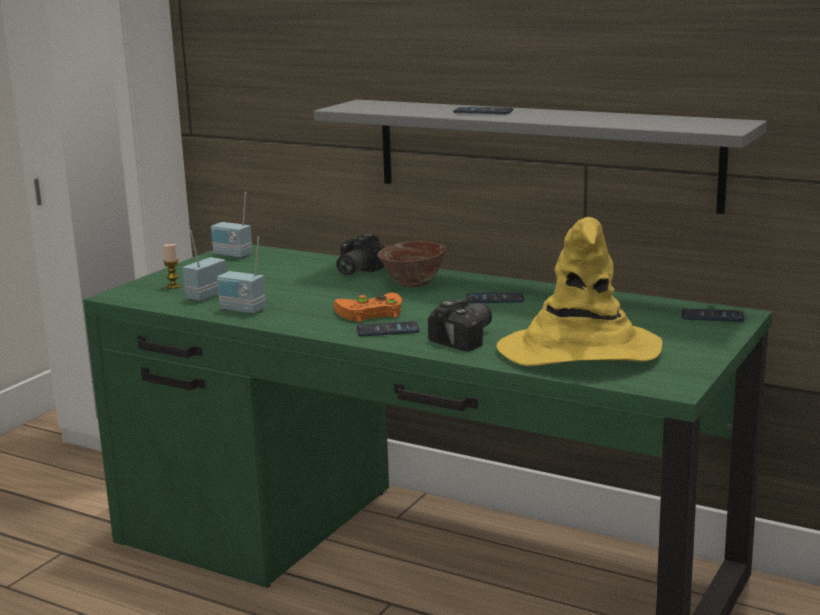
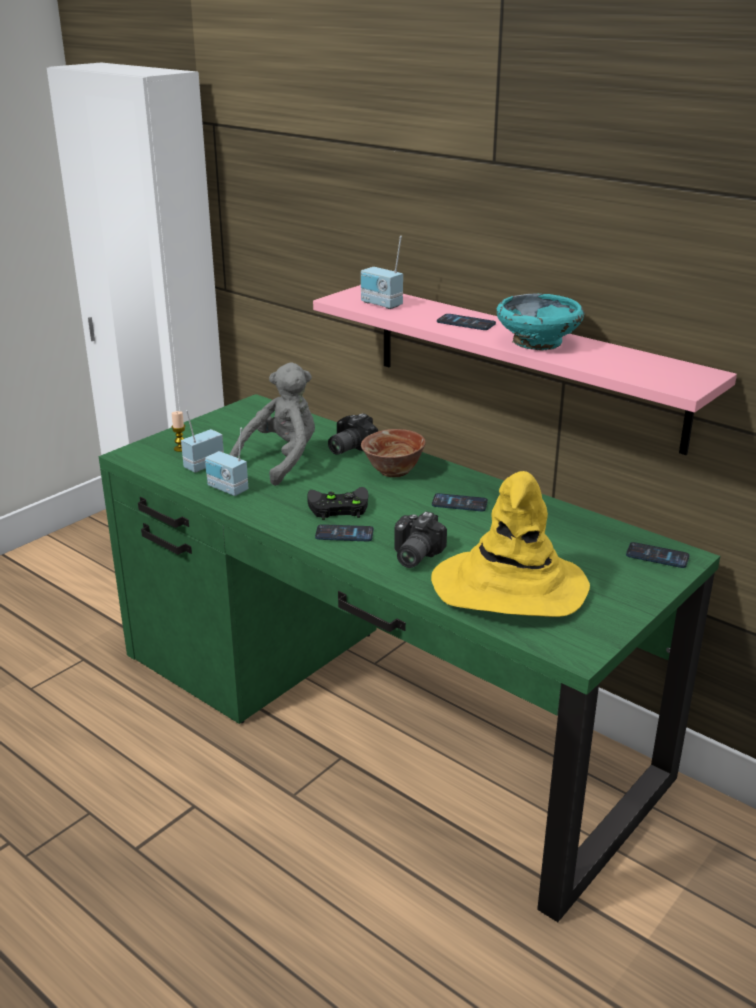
camera: 10 degrees right, 10 degrees up
(232, 255) = (247, 412): radio -> radio (380, 304)
(290, 286) = (281, 461): none -> grey plush toy
(368, 313) = (336, 507): orange game controller -> black game controller
(468, 338) = (412, 555): camera -> camera turned 150 degrees clockwise
(542, 153) = (524, 365): grey shelf -> pink shelf
(564, 117) = (537, 342): none -> turquoise bowl

